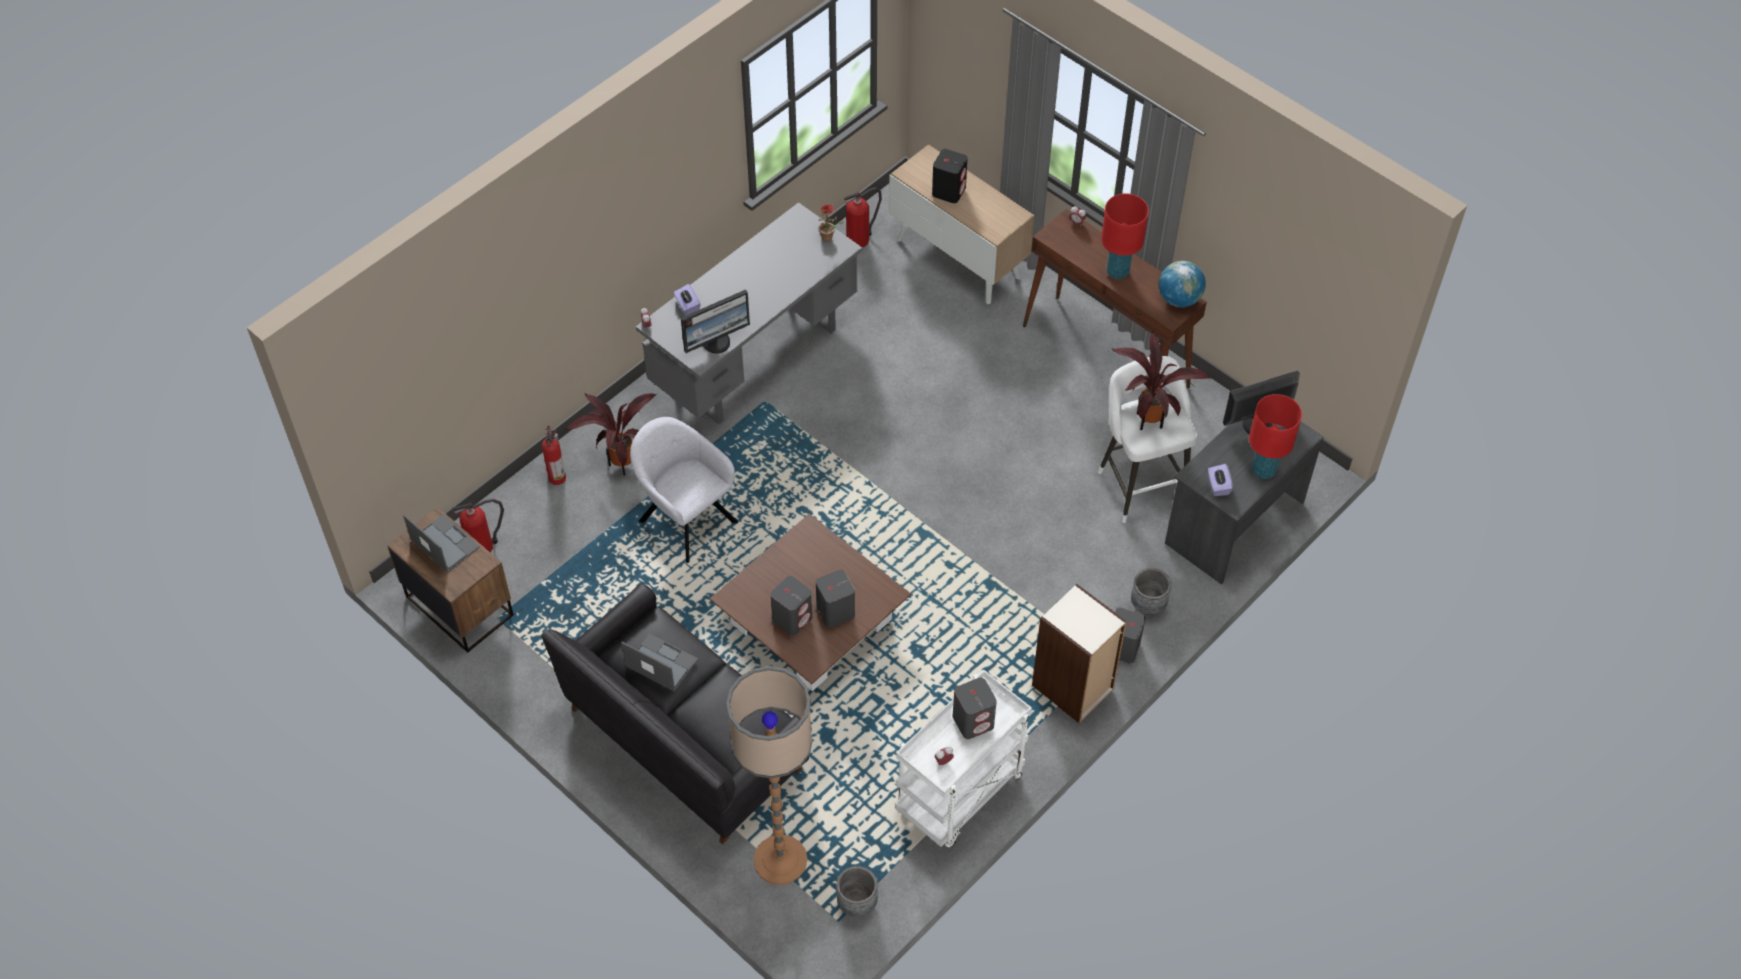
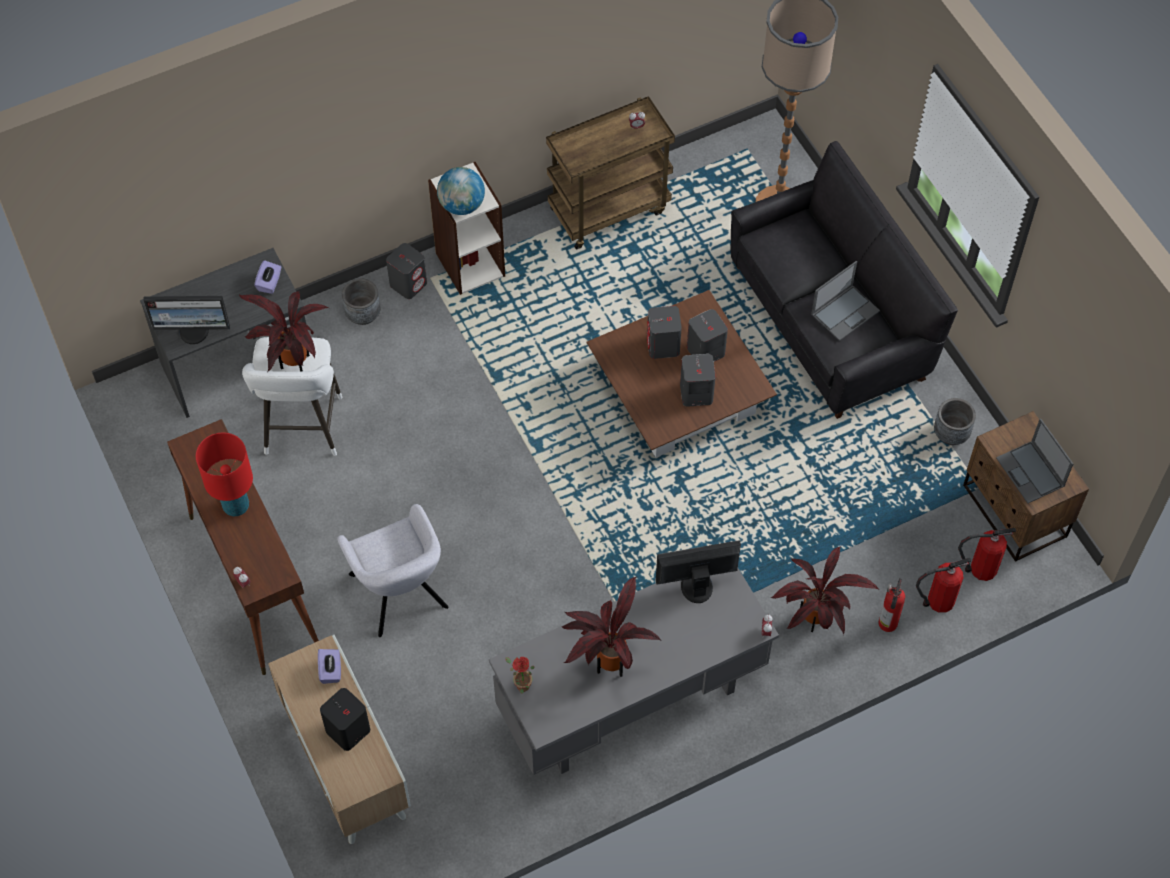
camera: 160 degrees left, 5 degrees up
(660, 662) = (845, 312): laptop -> laptop turned 90 degrees counterclockwise
(685, 519) = (767, 534): grey armchair -> grey armchair (400, 594)
(687, 306) = (713, 642): purple tissue box -> purple tissue box (331, 671)
(767, 270) = (608, 661): none -> potted plant
(857, 902) = (727, 157): grey planter -> grey planter (951, 434)
(859, 238) = (448, 834): fire extinguisher -> fire extinguisher (938, 601)
(960, 796) = (609, 209): white cart -> brown cart
(973, 721) = (597, 149): grey speaker -> grey speaker (695, 393)
(1179, 299) = (192, 453): globe -> globe (461, 205)
(1263, 470) = (218, 285): red table lamp -> none

